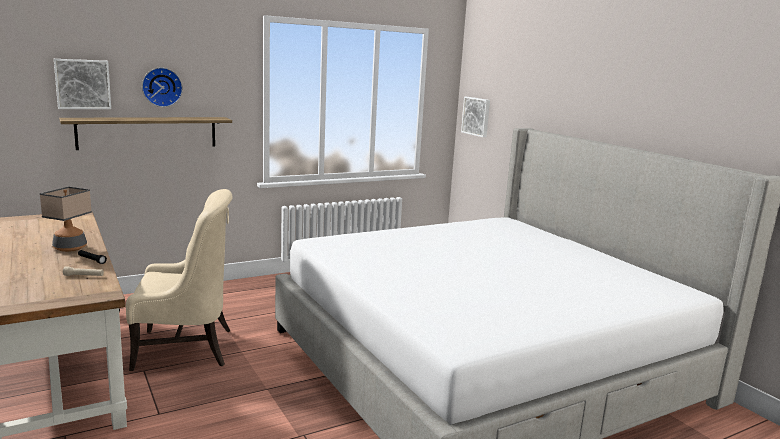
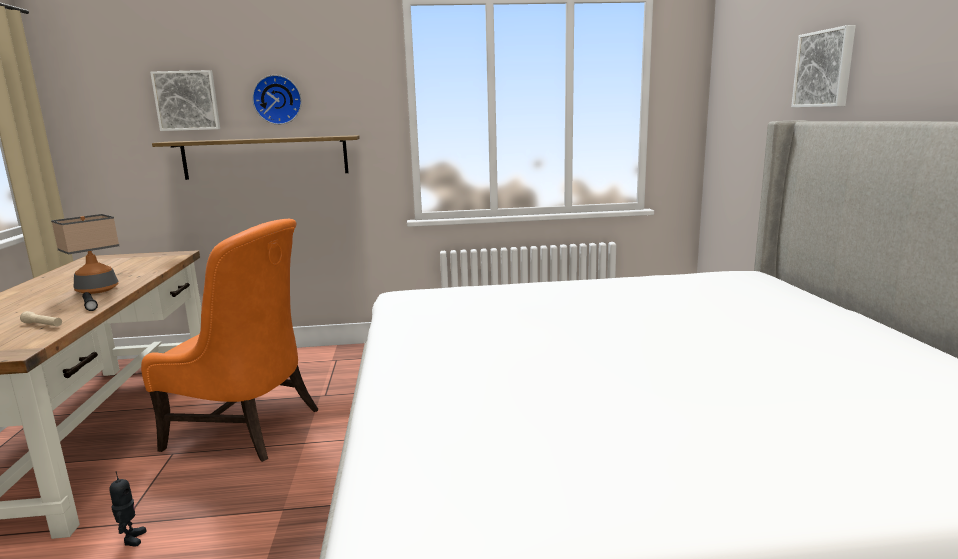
camera: 25 degrees right, 0 degrees up
(177, 420) = (131, 539): none -> toy robot
(185, 348) = (246, 428): beige chair -> orange chair
(476, 116) = (730, 118): picture -> picture (825, 69)

